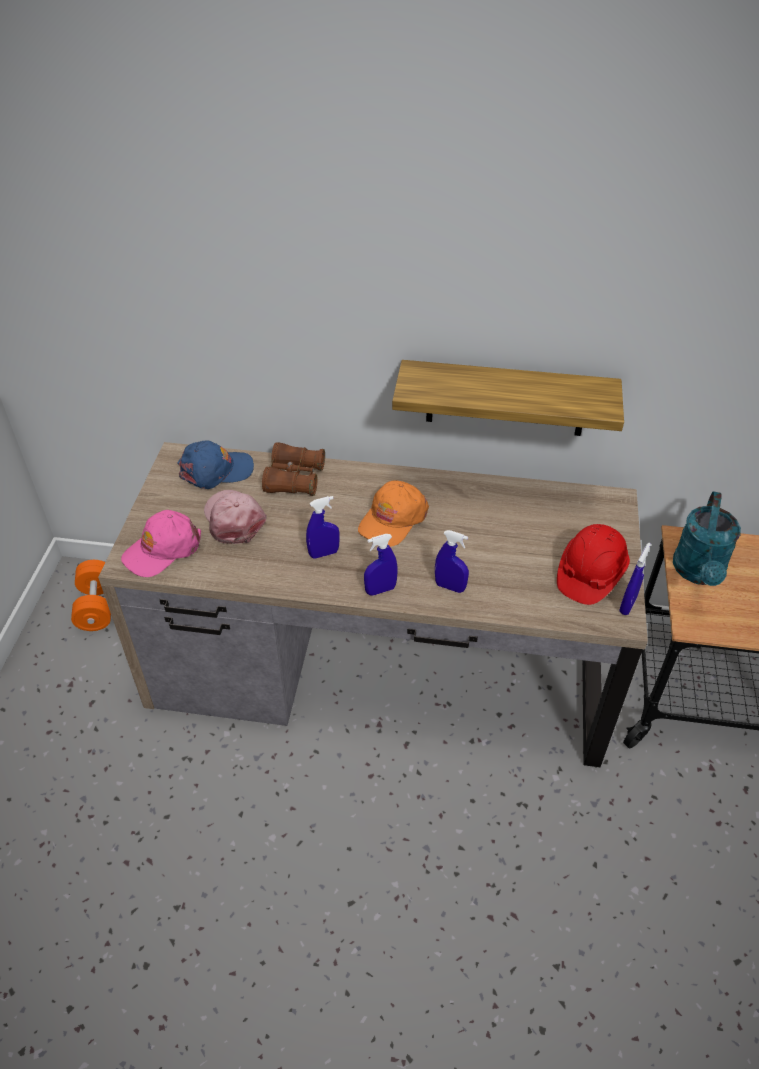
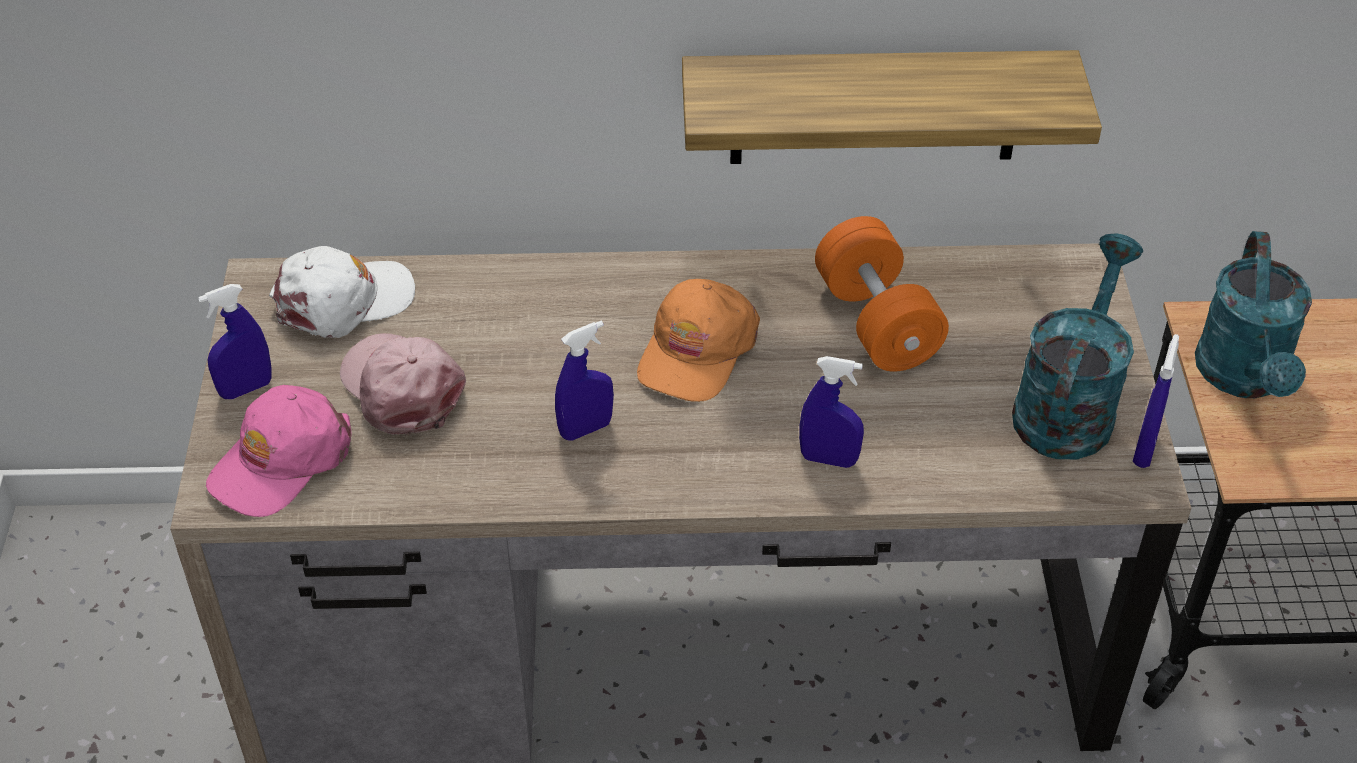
camera: 10 degrees left, 0 degrees up
(97, 606) = (109, 593): orange dumbbell -> orange dumbbell (877, 322)
(216, 470) = (344, 301): blue cap -> white cap
(294, 478) = (496, 298): brown binoculars -> none
(380, 590) = (705, 482): blue spray bottle -> blue spray bottle (246, 389)
(590, 574) = (1068, 404): red hard hat -> turquoise watering can

